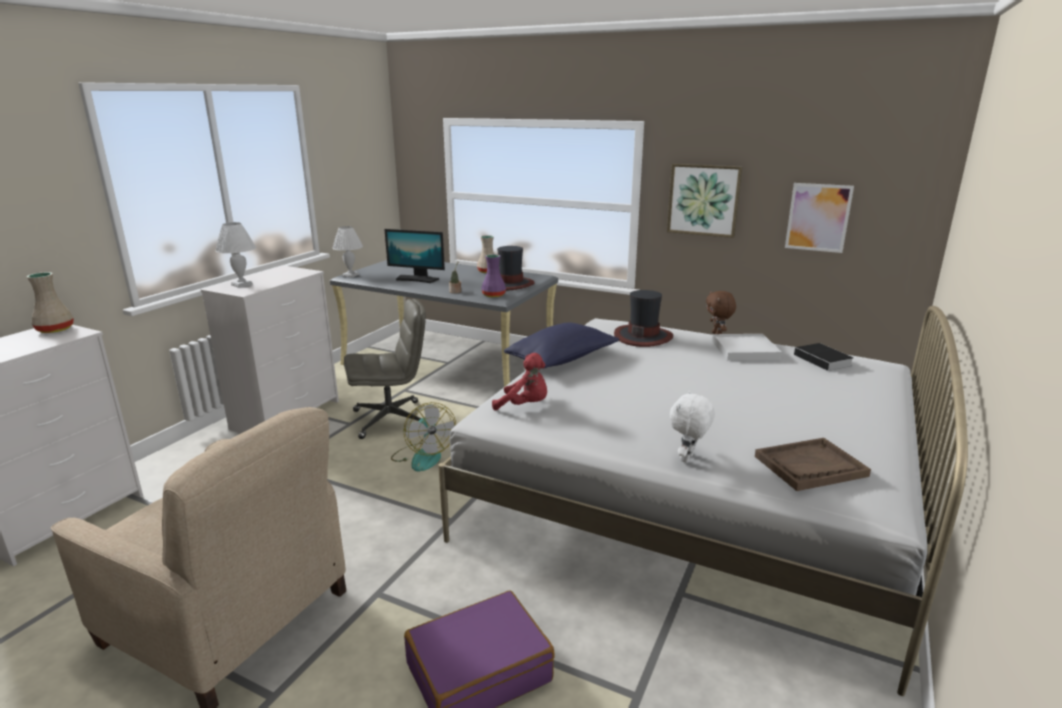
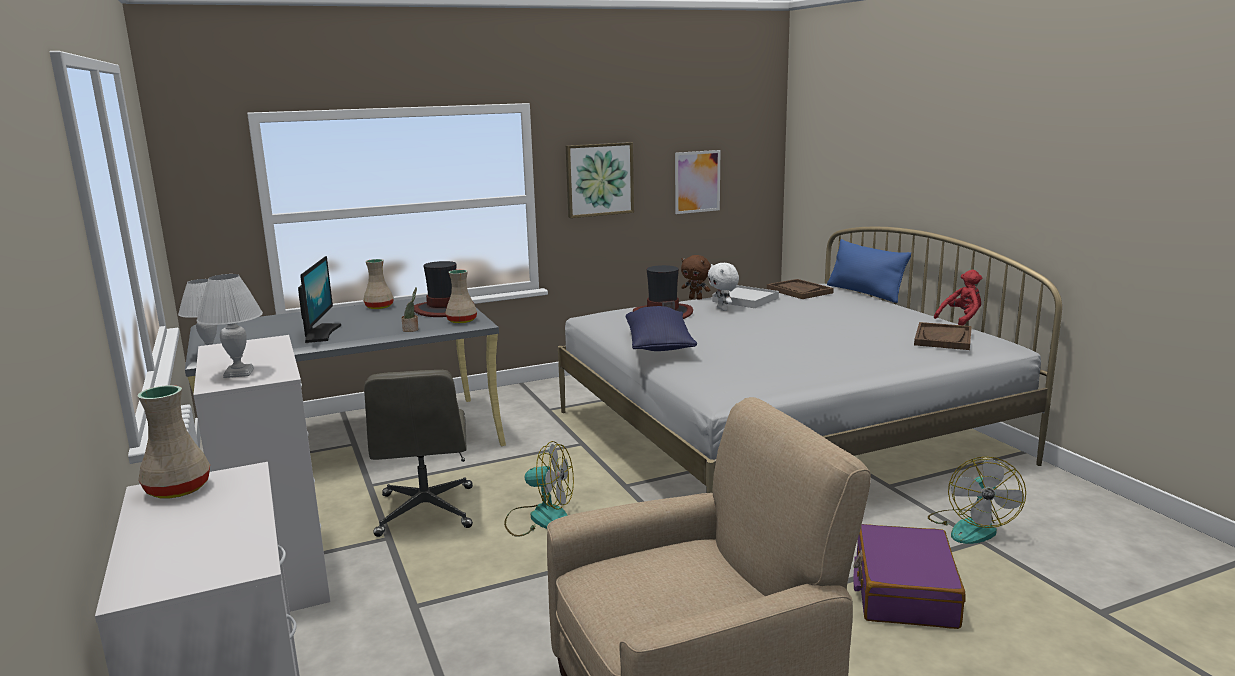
camera: 50 degrees left, 5 degrees down
(391, 419) = (426, 512): grey office chair -> grey office chair turned 150 degrees clockwise
(417, 279) = (321, 333): monitor -> monitor turned 60 degrees counterclockwise
(493, 295) = (461, 321): purple vase -> beige vase
(525, 406) = (730, 378): red plush toy -> red plush toy (961, 319)
(659, 680) = (971, 527): none -> fan
(688, 458) = (891, 360): white plush toy -> white plush toy (723, 309)
(824, 360) = (799, 291): book -> brown tray
(900, 389) = (865, 293): none -> blue pillow

